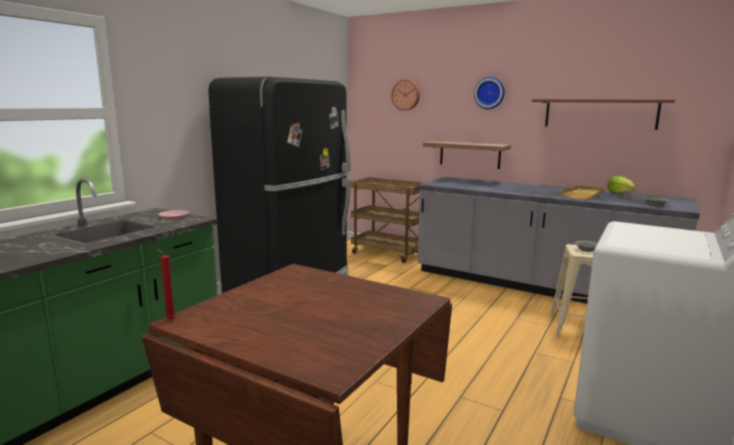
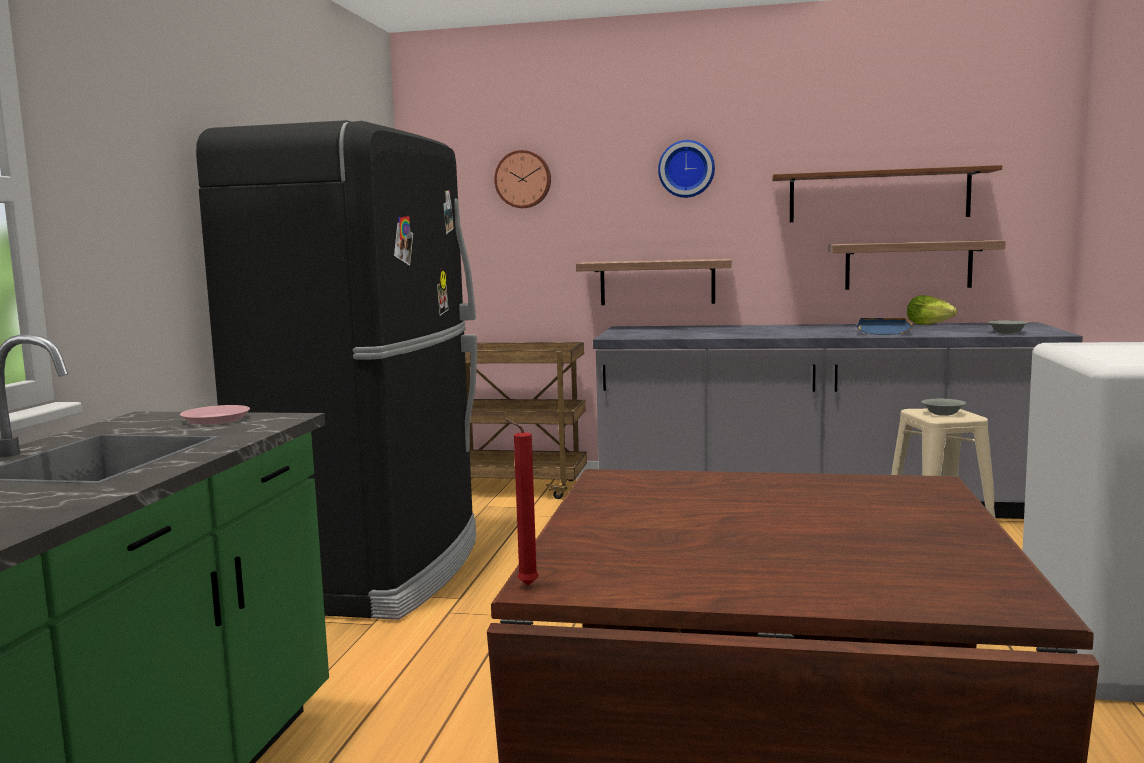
camera: 20 degrees left, 5 degrees down
(583, 194) = (883, 329): beige tray -> blue tray
(614, 156) = (908, 265): none -> shelf

